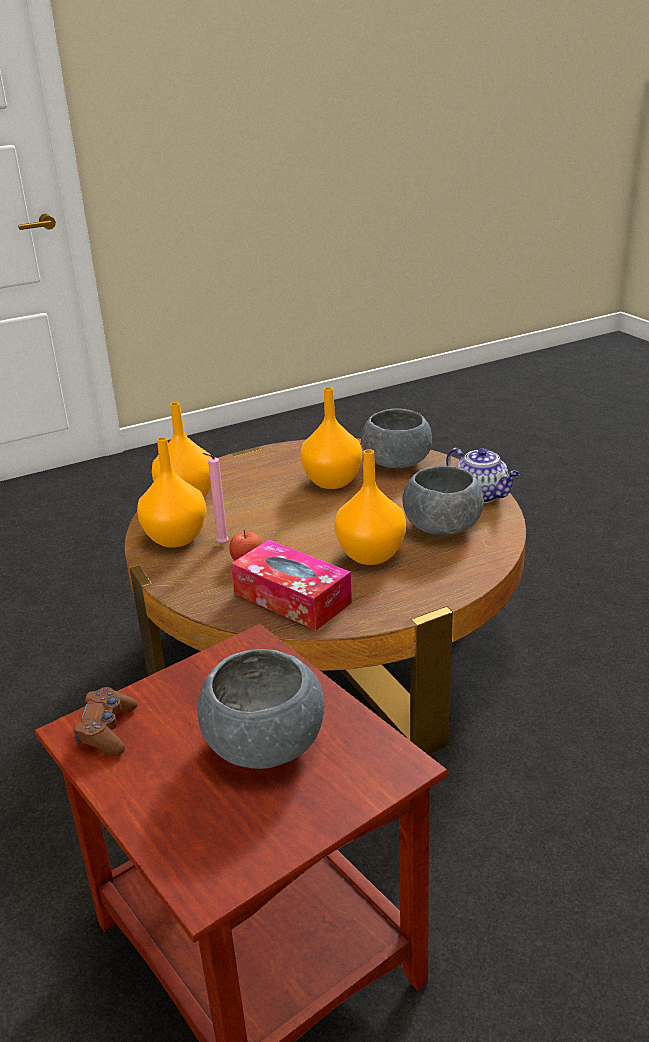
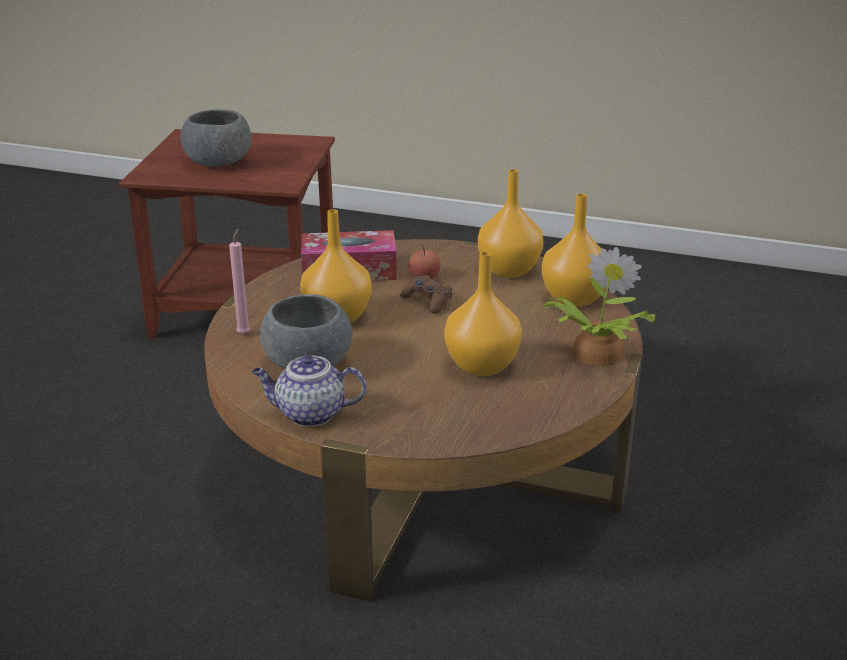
camera: 135 degrees right, 0 degrees up
(107, 730) = (300, 144): brown game controller -> brown game controller (427, 301)
(220, 544) = (467, 279): pink candle -> pink candle (244, 333)
(254, 463) = (595, 352): none -> potted plant
(396, 463) = (455, 416): grey bowl -> none

